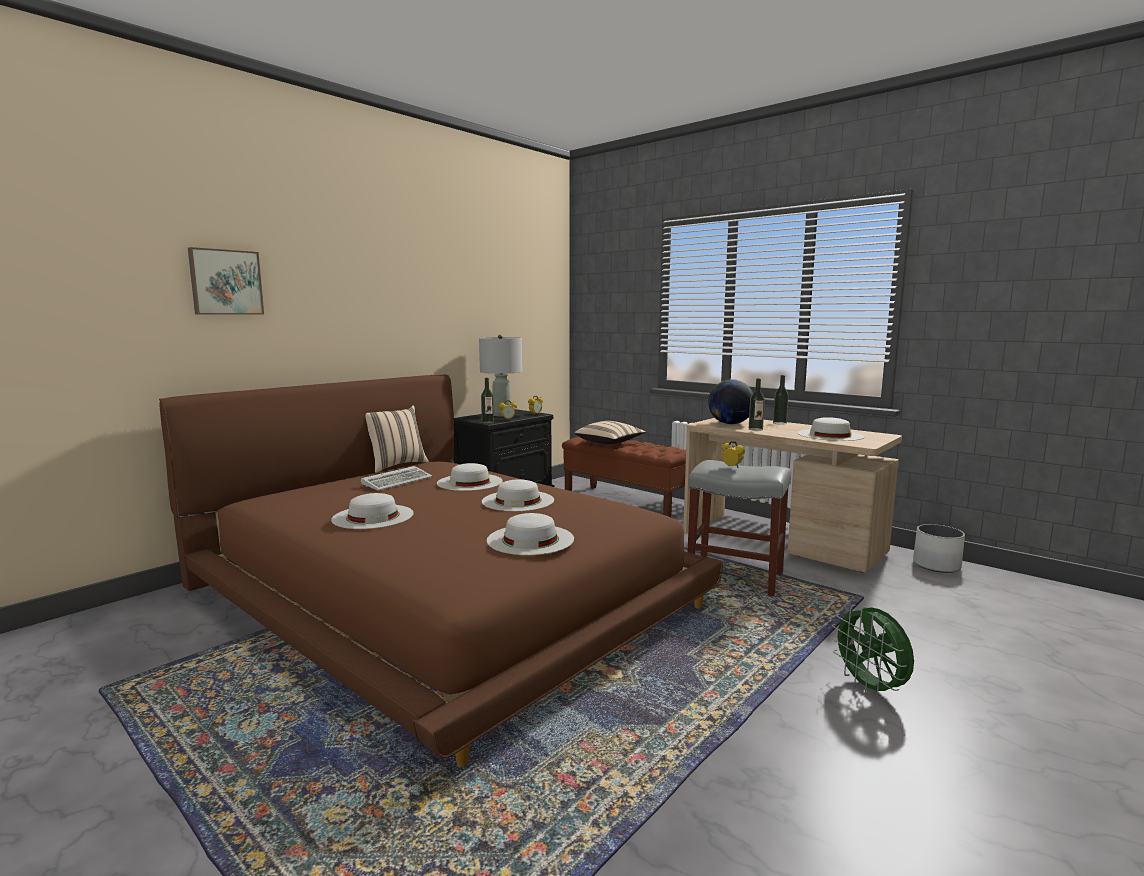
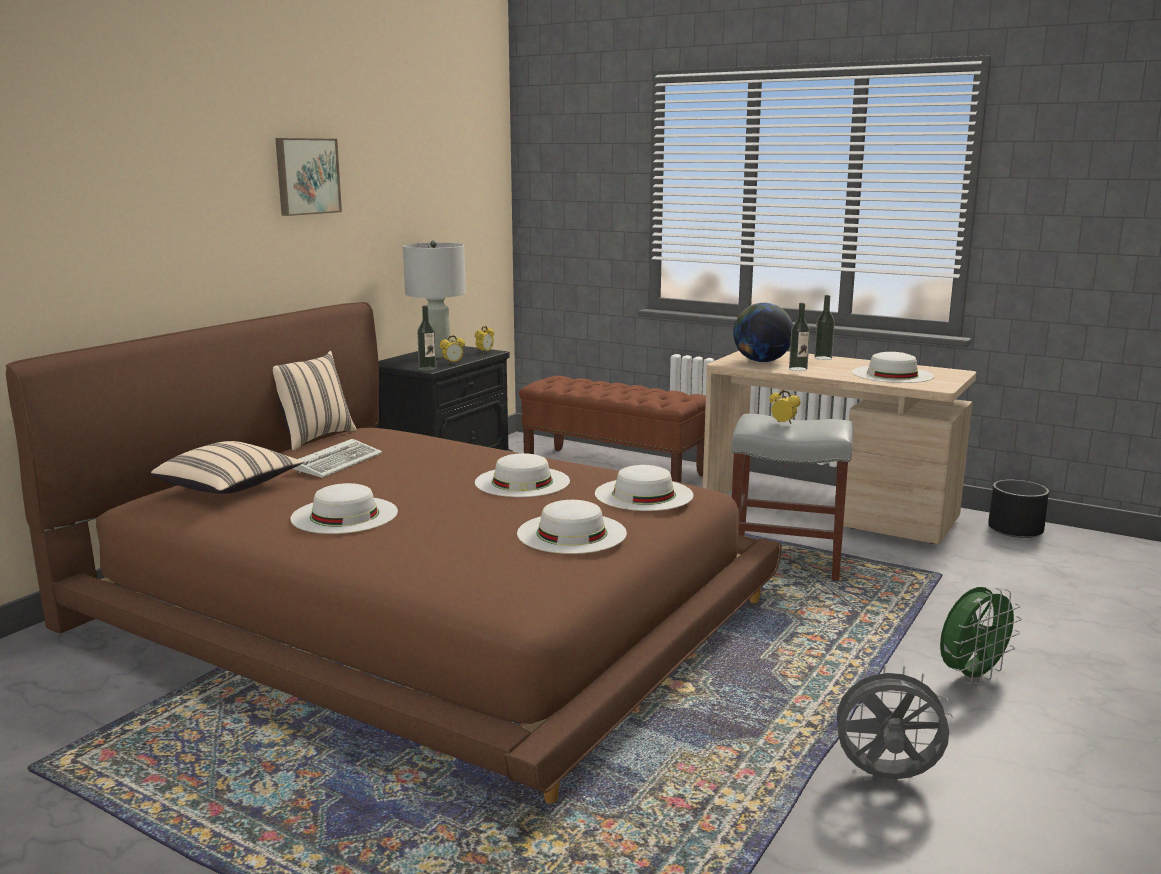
camera: 10 degrees left, 5 degrees up
(225, 282) = (74, 187): picture -> picture (306, 176)
(470, 482) = (439, 458): white hat -> white hat (644, 494)
(609, 443) = (588, 388): beige pillow -> beige pillow (230, 488)
(765, 778) = (886, 778): none -> grey fan
(870, 688) = (971, 676): green fan -> green fan turned 90 degrees counterclockwise
(936, 565) = (1015, 530): white planter -> black planter

